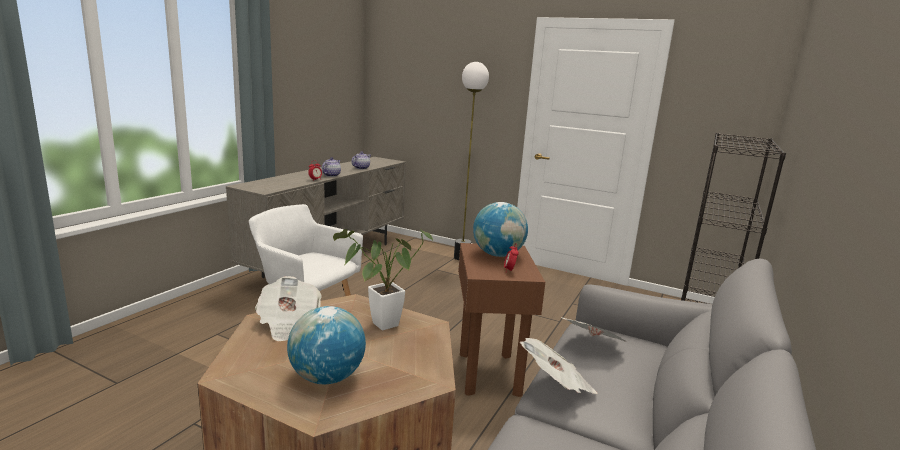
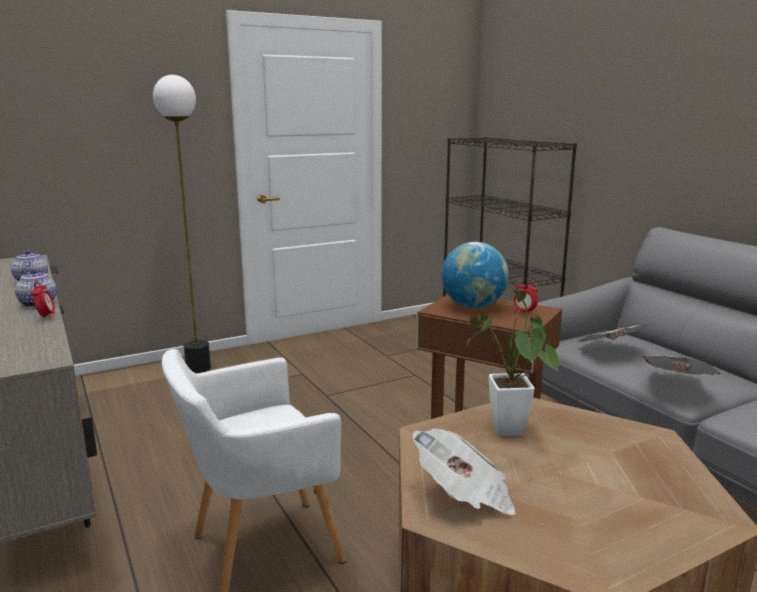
camera: 55 degrees left, 0 degrees up
(327, 377) = (630, 496): globe -> none

